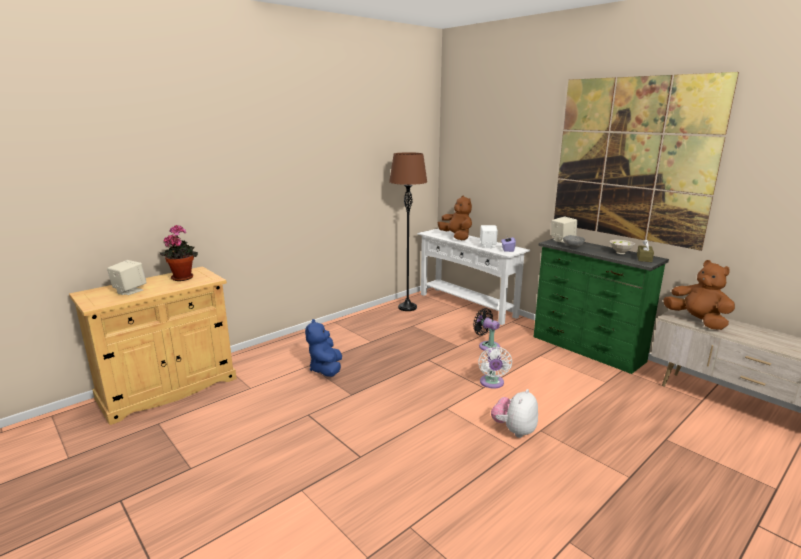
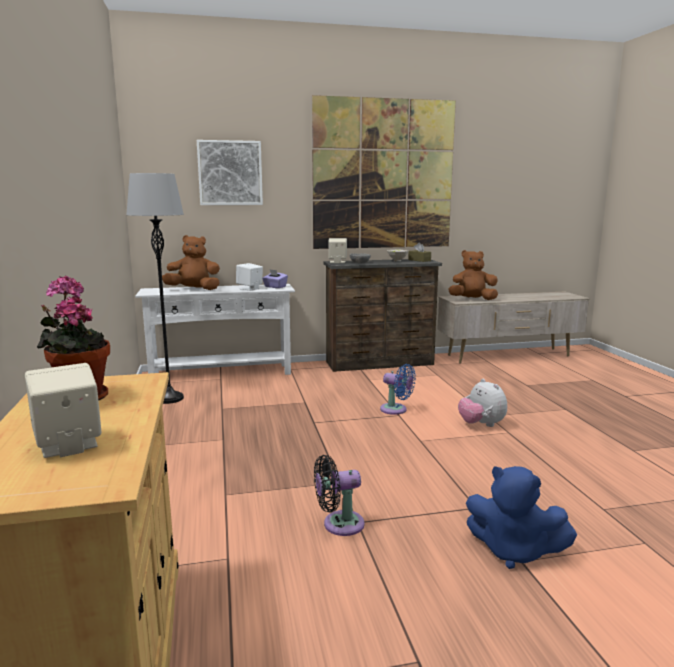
camera: 60 degrees left, 5 degrees down
(326, 370) = (255, 484): blue plush toy -> blue plush toy (513, 551)
(407, 307) = (169, 398): brown floor lamp -> grey floor lamp
(487, 346) = (323, 391): black fan -> black fan (339, 524)
(492, 383) = (396, 410): white fan -> blue fan
(499, 149) = (230, 173): none -> picture
(587, 349) = (380, 363): green dresser -> brown dresser

